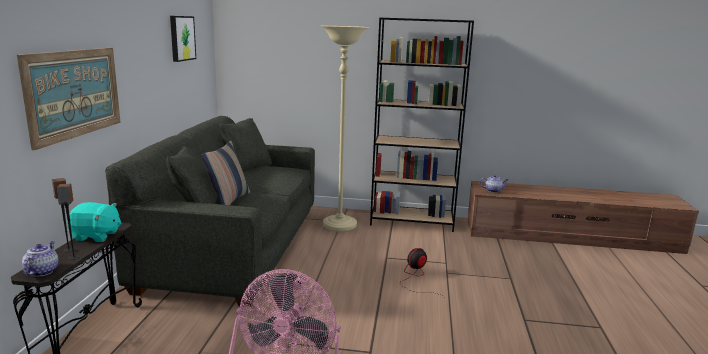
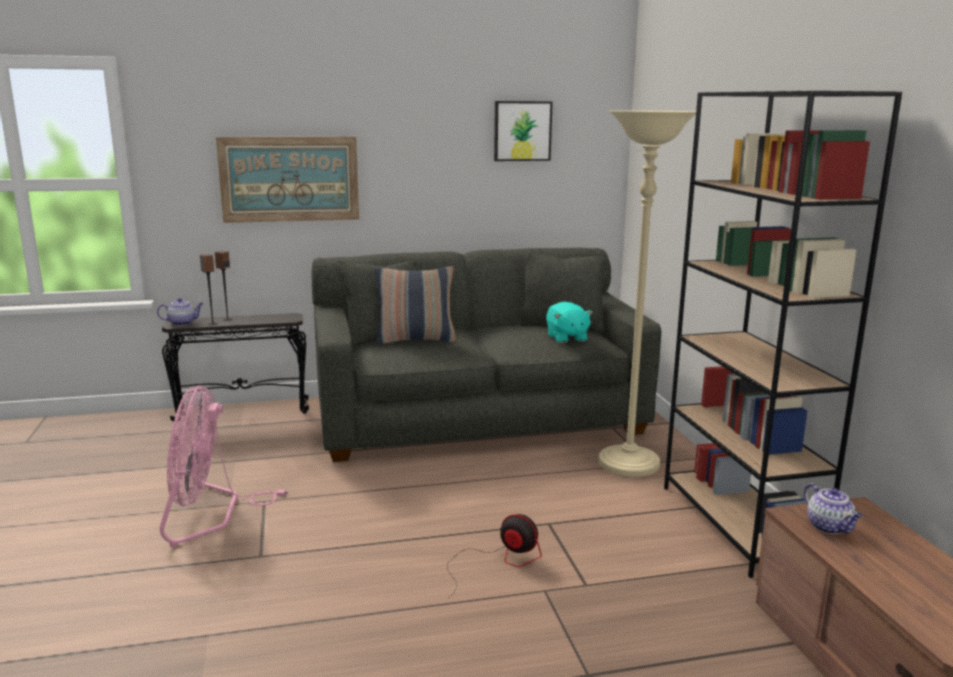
camera: 70 degrees right, 0 degrees up
(96, 236) = (262, 319): turquoise plush toy -> turquoise plush toy (566, 338)

